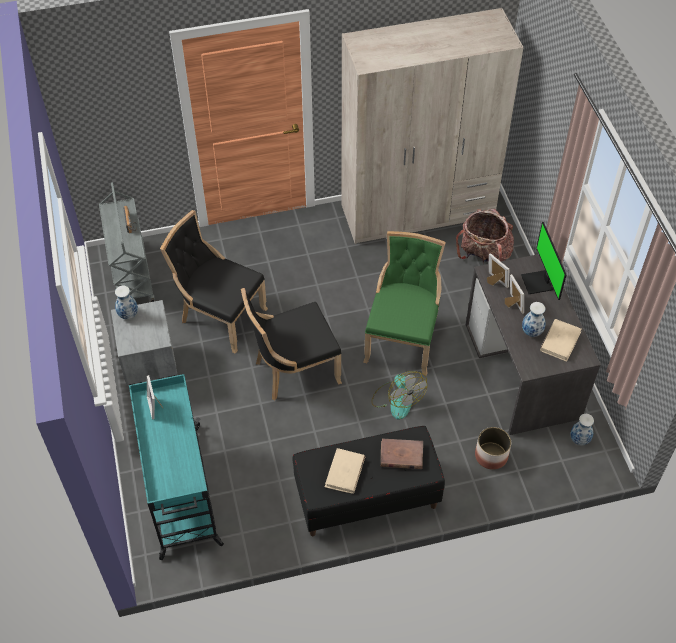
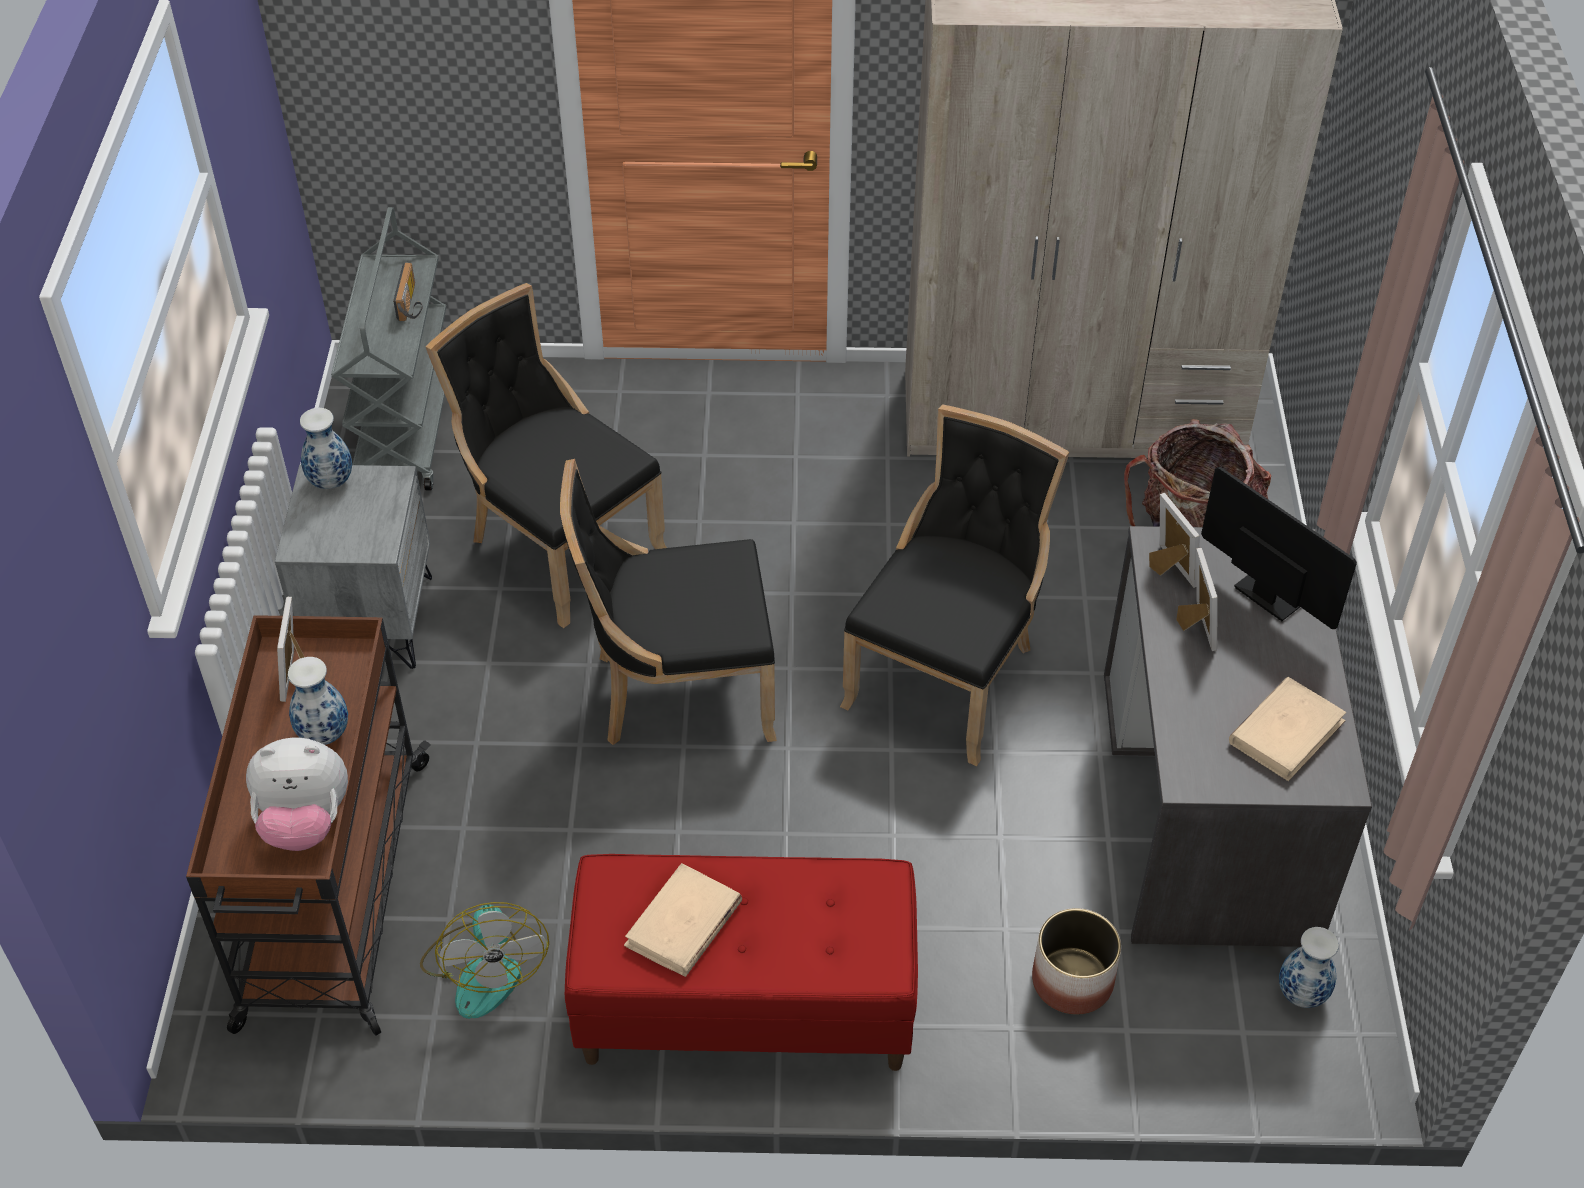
camera: 15 degrees right, 5 degrees down
(180, 492) = (333, 895): turquoise cart -> brown cart
(183, 468) = (305, 822): none -> plush toy
(366, 498) = (744, 1008): black bench -> red bench
(397, 400) = (890, 805): fan -> fan (485, 968)
(401, 455) = (829, 916): brown book -> none
(403, 339) = (948, 675): green chair -> black chair
(532, 332) = (1223, 697): vase -> vase (325, 735)
(538, 283) = (1273, 591): monitor -> monitor turned 135 degrees clockwise

